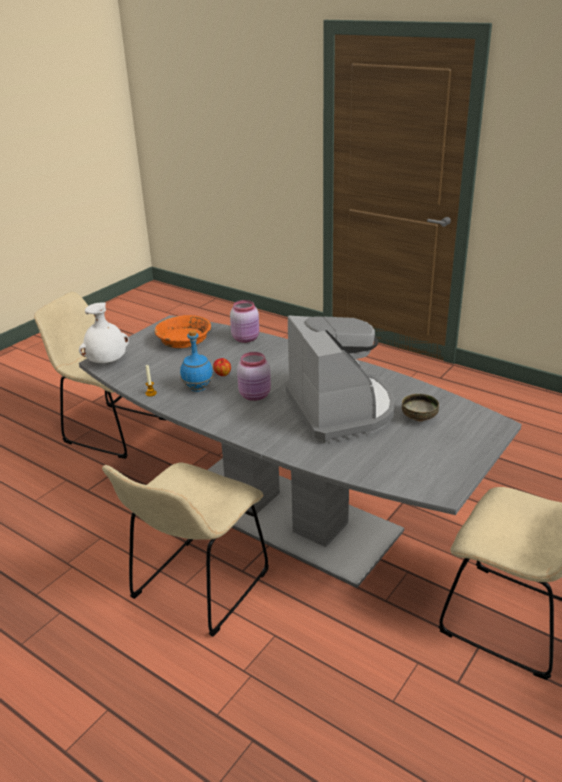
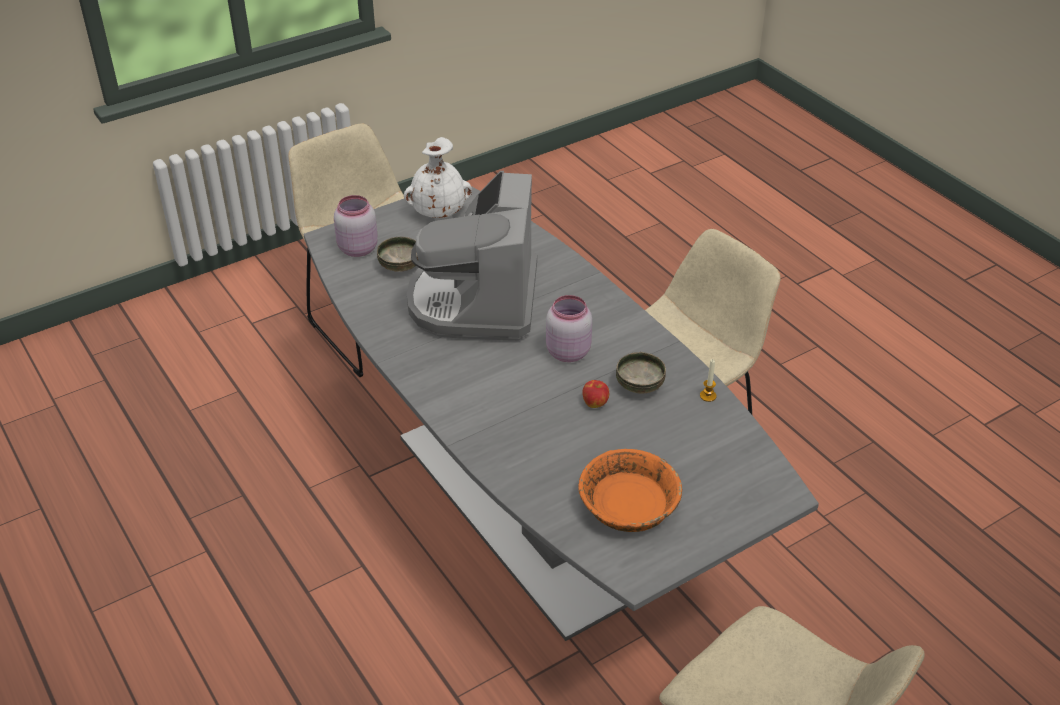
camera: 160 degrees left, 10 degrees up
(107, 362) = (768, 487): white vase -> white vase (438, 212)
(198, 389) = (639, 385): blue bottle -> bowl
(246, 338) = (521, 477): pink jar -> pink jar (357, 248)

